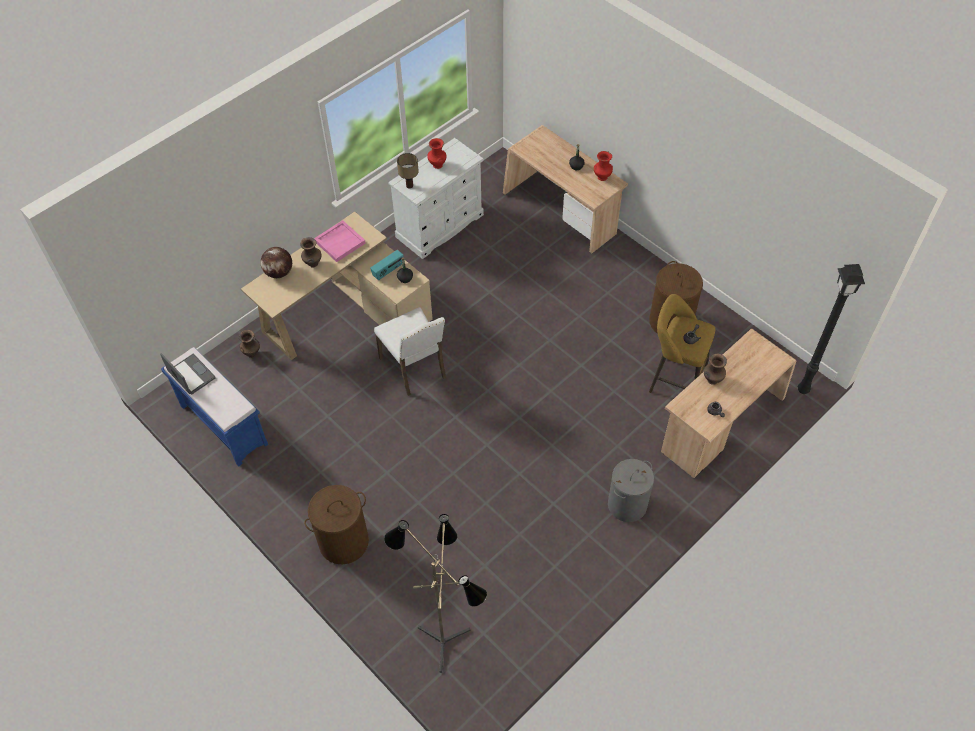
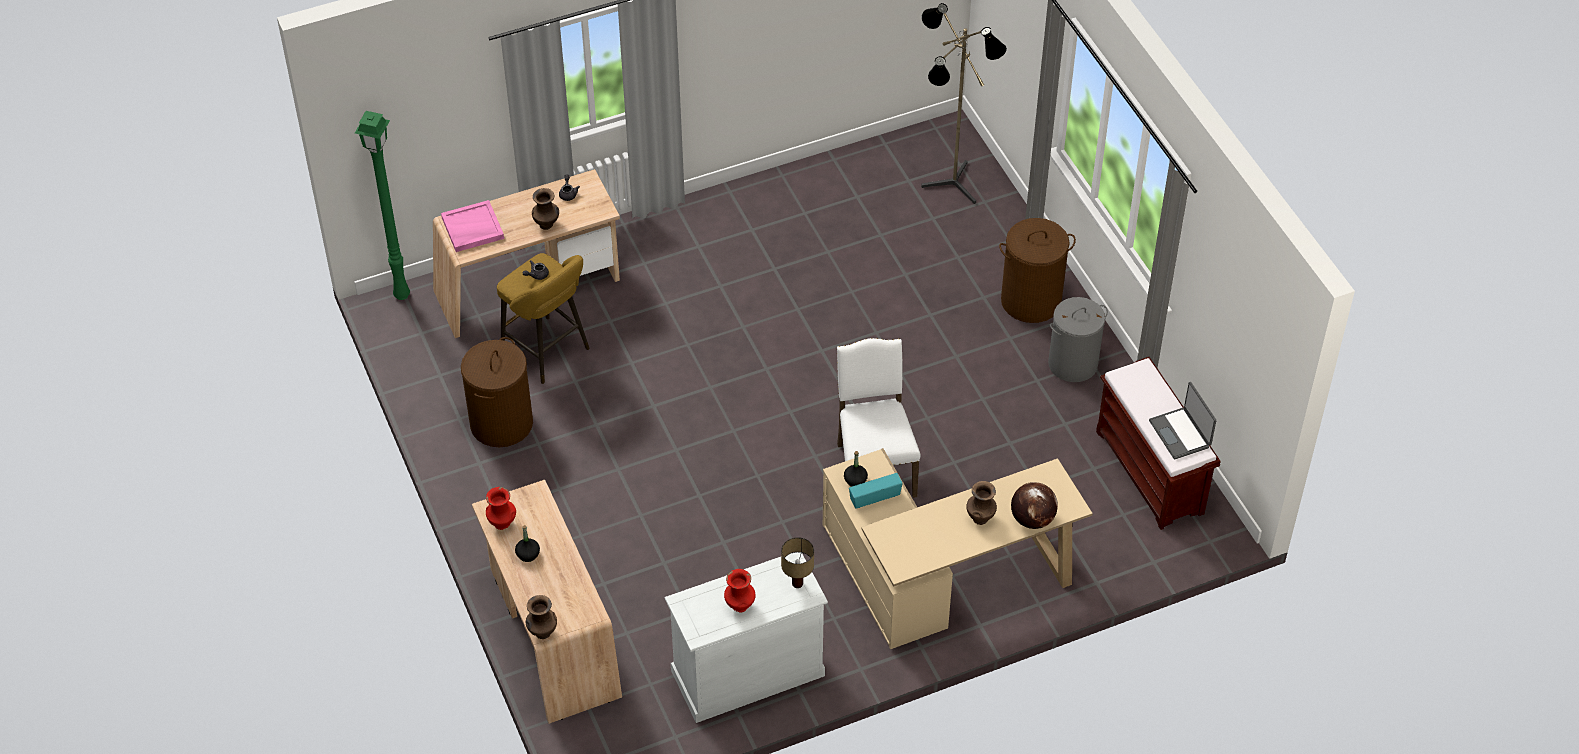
camera: 160 degrees left, 5 degrees down
(222, 424) = (1151, 473): blue bench -> brown bench
(252, 353) = (1092, 557): brown vase -> brown vase (542, 633)
(340, 242) = (931, 540): pink tray -> pink tray (472, 228)
(627, 505) = (692, 243): grey laundry basket -> grey laundry basket (1073, 363)
(804, 390) = (401, 294): black floor lamp -> green floor lamp

